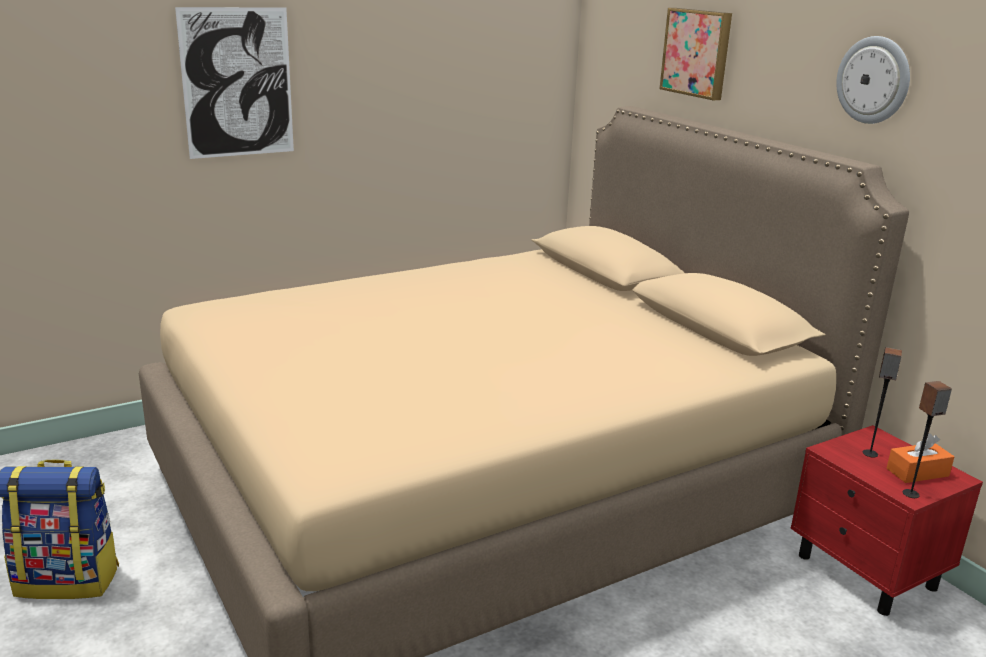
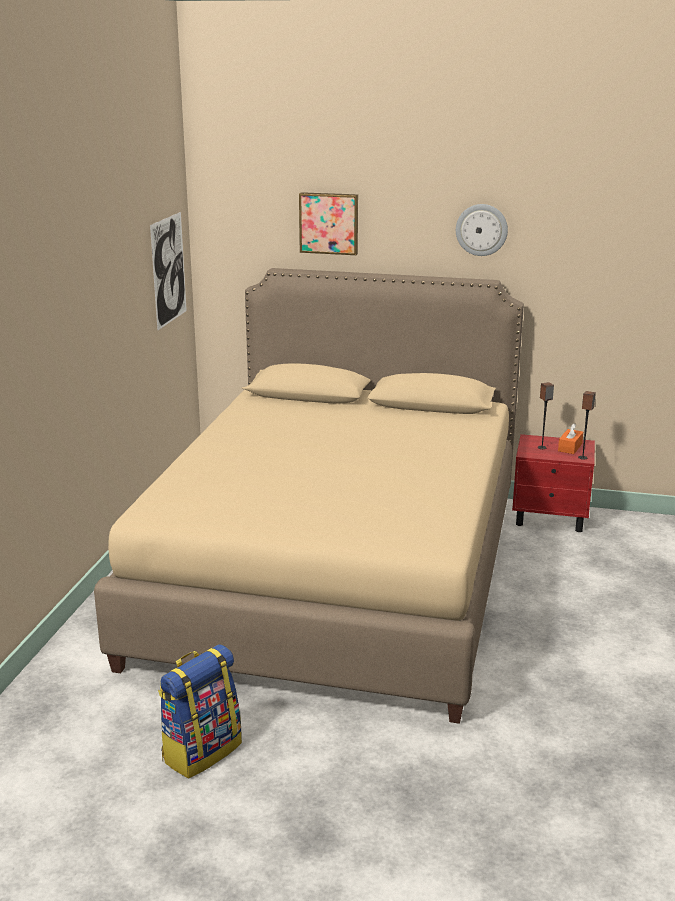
camera: 45 degrees left, 0 degrees up
(237, 83) = (54, 319): picture -> picture (169, 270)

